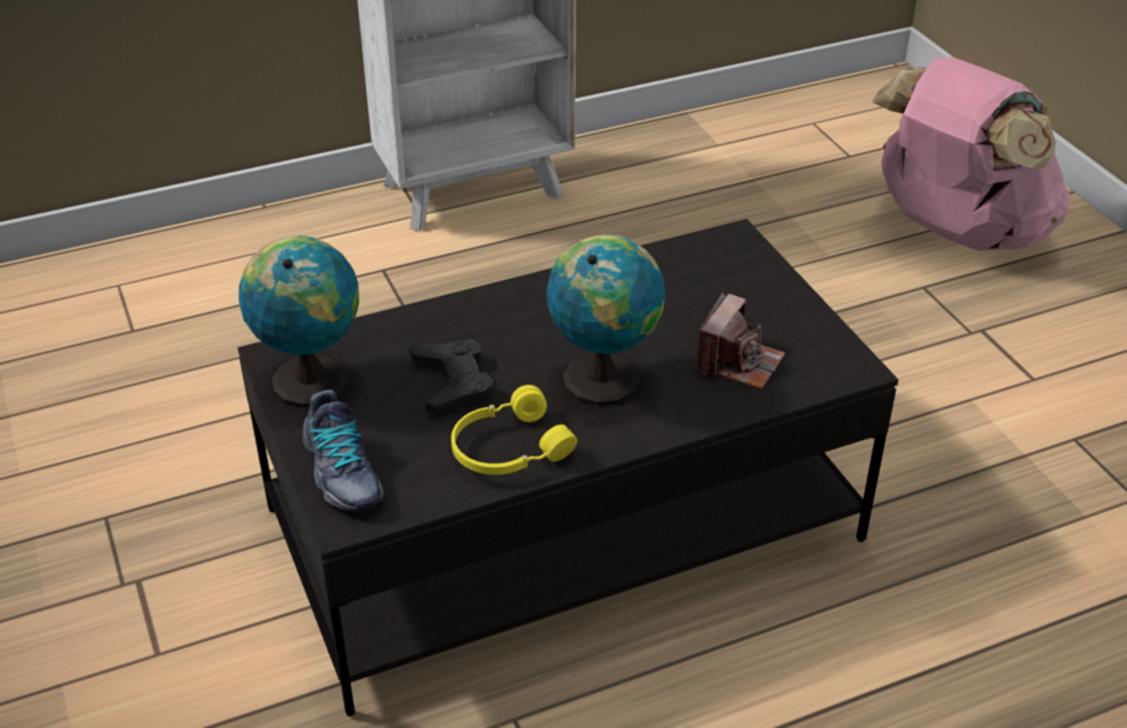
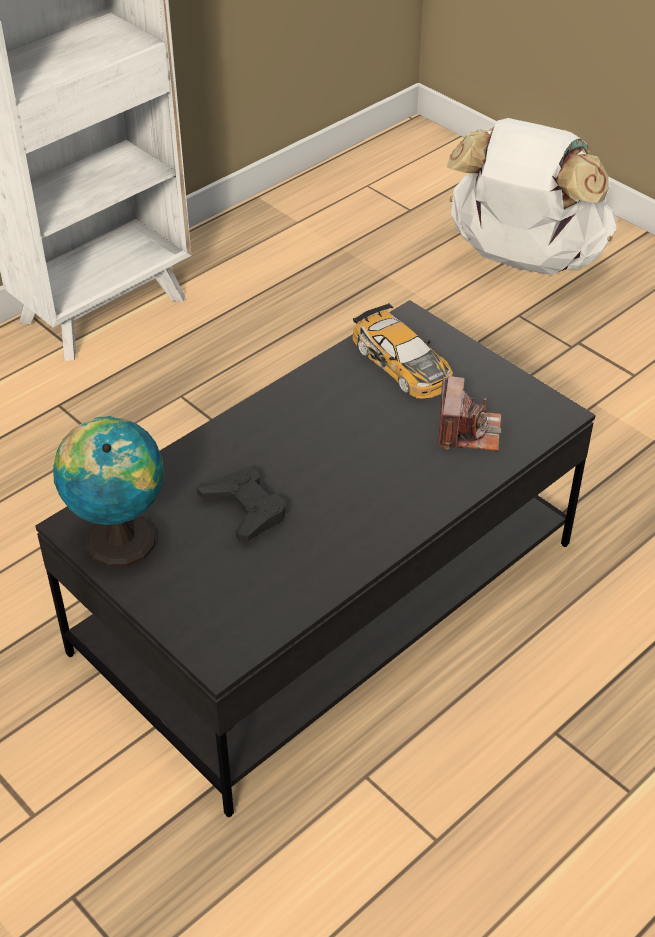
camera: 20 degrees left, 5 degrees up
(341, 473) = (193, 617): shoe -> none
(508, 448) = (322, 556): yellow headphones -> none
(604, 377) = (367, 471): globe -> none
(703, 279) = (403, 363): none -> toy car
(957, 232) = (523, 260): pink backpack -> white backpack

